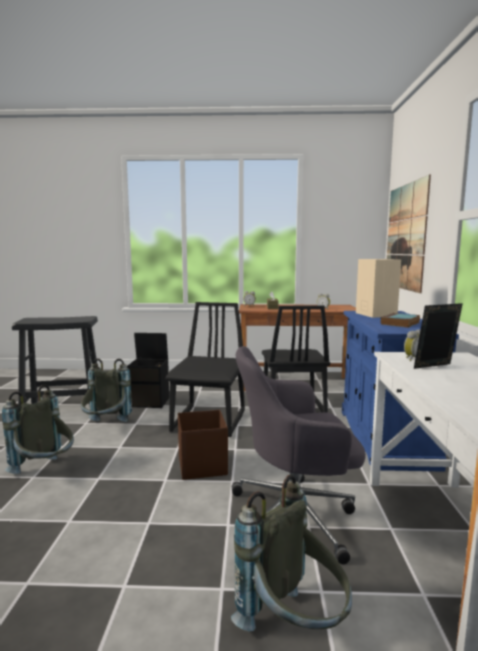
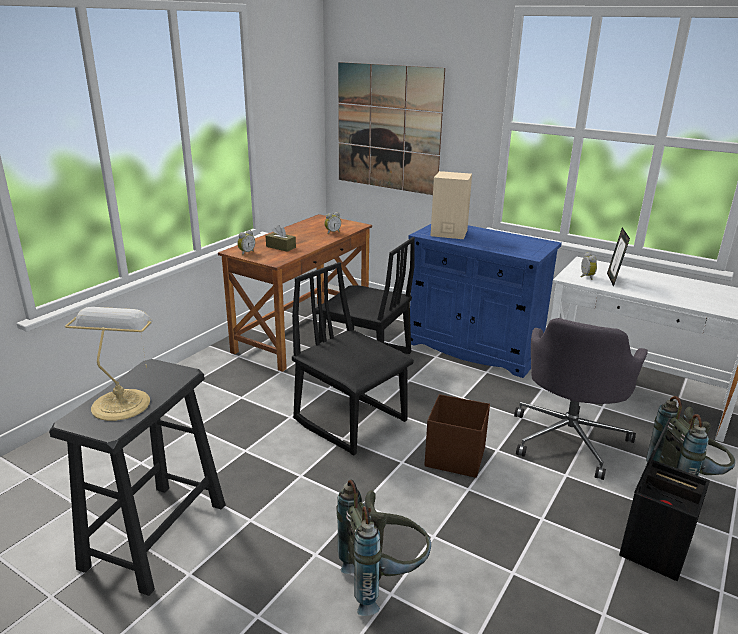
camera: 60 degrees left, 15 degrees up
(49, 319) = (122, 402): none -> table lamp
(106, 426) = (285, 503): grey backpack -> none
(150, 402) = (235, 446): black storage box -> black storage box (654, 547)
(400, 323) = (503, 241): book -> none

